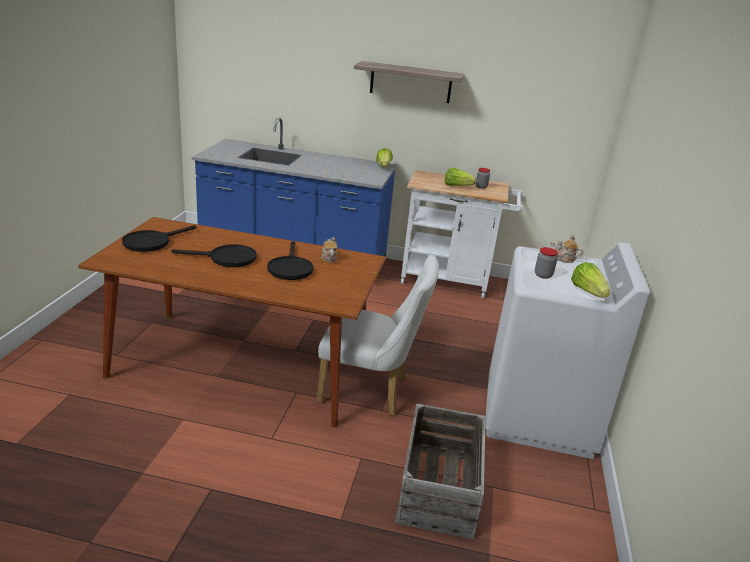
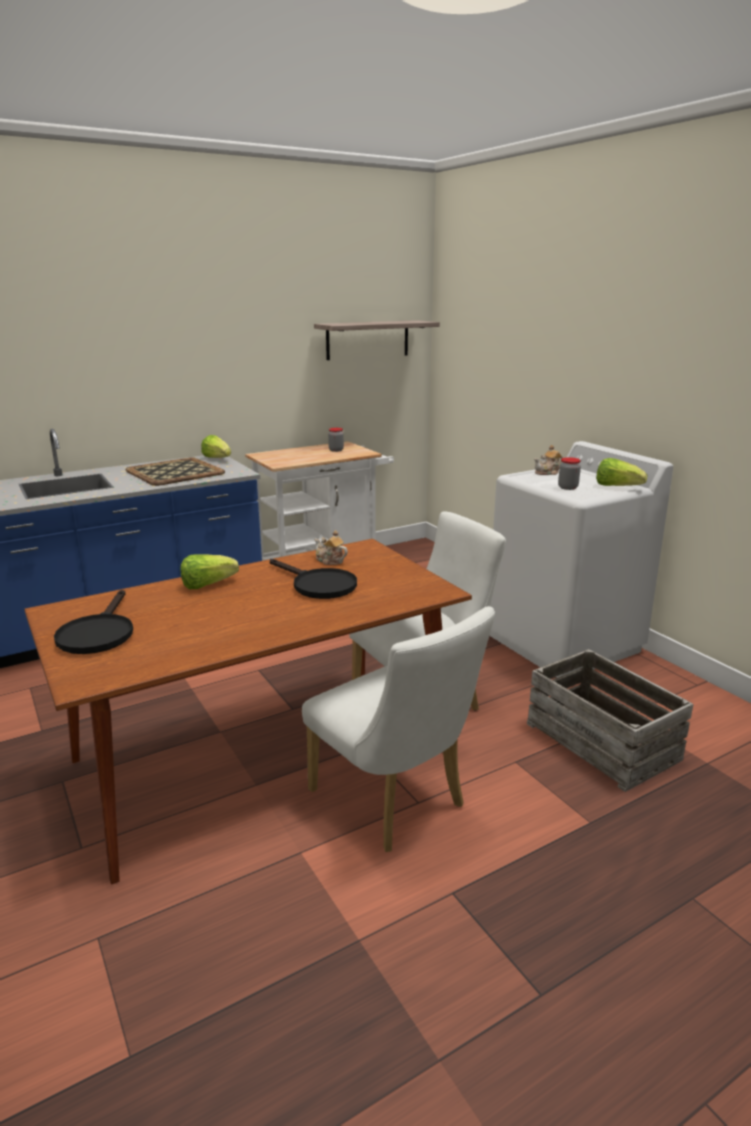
camera: 40 degrees left, 5 degrees down
(226, 258) = (233, 607): black frying pan -> none
(259, 430) = (394, 803): none -> white chair
(339, 167) = (174, 472): none -> tray
(410, 82) = (217, 345): shelf -> shelf (367, 340)
(457, 186) = (316, 456): lettuce -> lettuce (207, 585)

